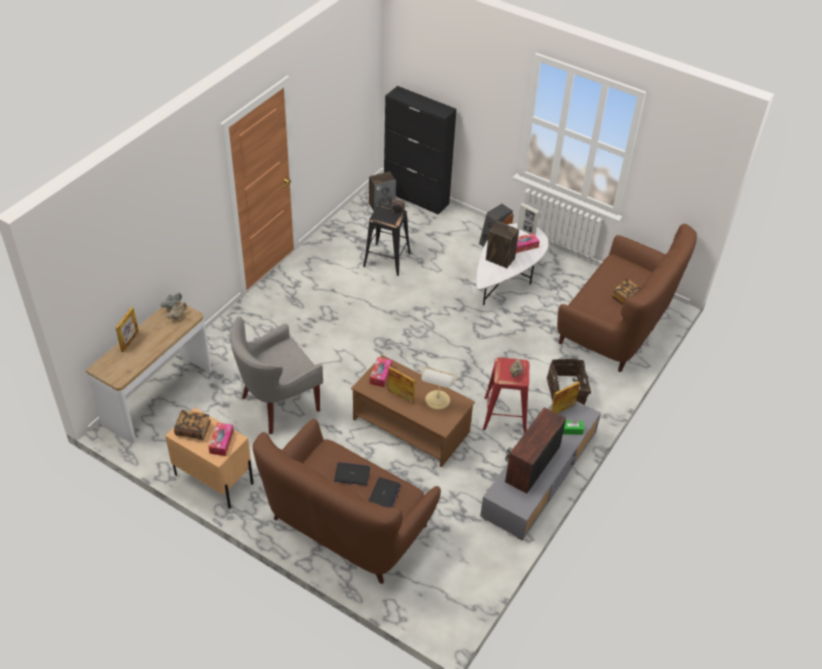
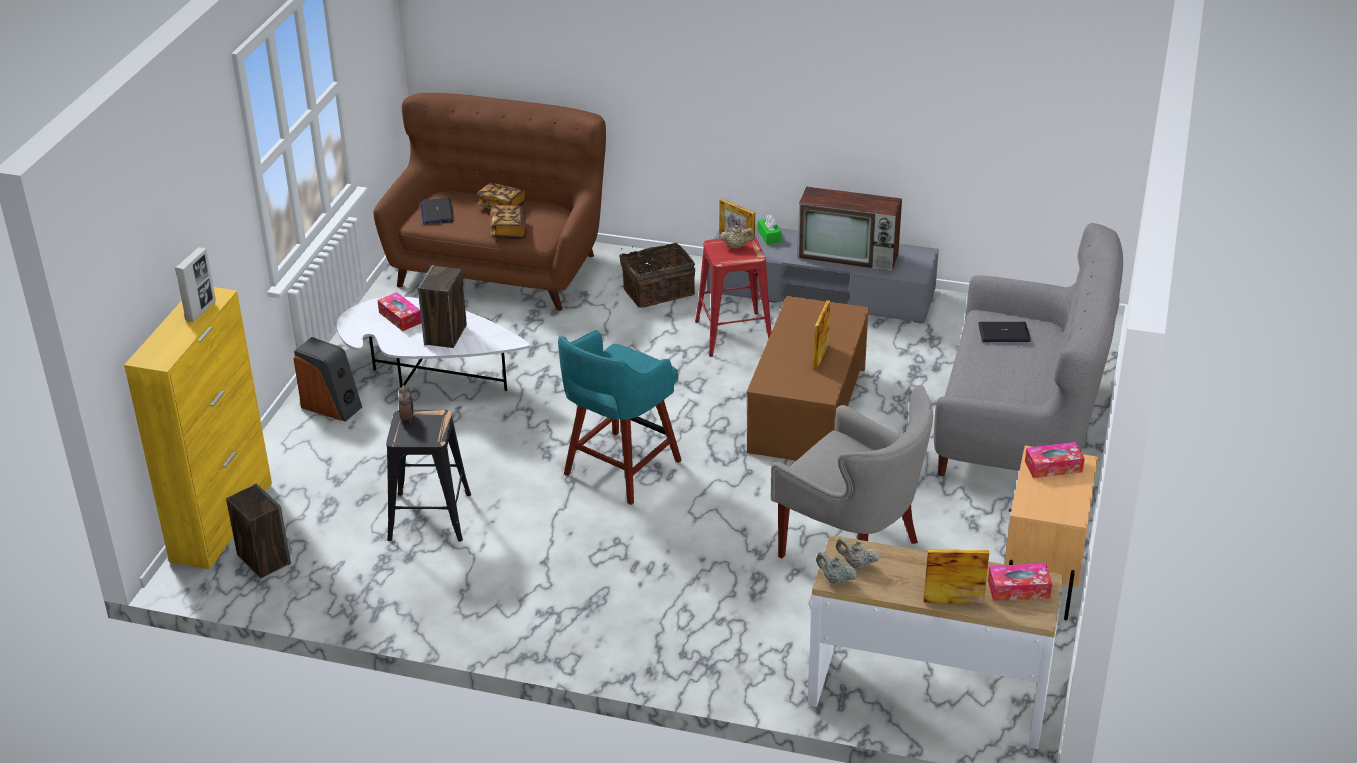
camera: 105 degrees left, 10 degrees down
(193, 430) = (1054, 502): book -> book (508, 231)
(346, 525) = (1020, 427): brown sofa -> grey sofa
(352, 474) = (993, 365): laptop -> laptop (437, 212)
(380, 375) = (791, 383): tissue box -> tissue box (1018, 589)
(392, 332) = (620, 469): none -> turquoise stool
(416, 197) = (222, 521): black cabinet -> yellow cabinet
(437, 401) = (807, 325): table lamp -> none
(526, 231) = (358, 321): picture frame -> picture frame (201, 310)

